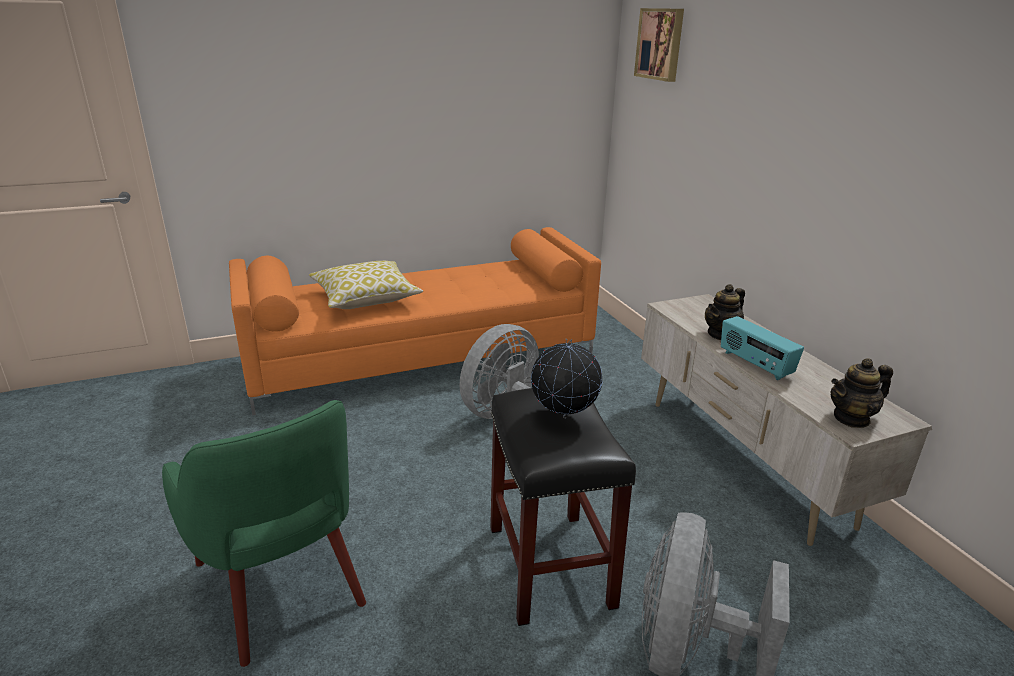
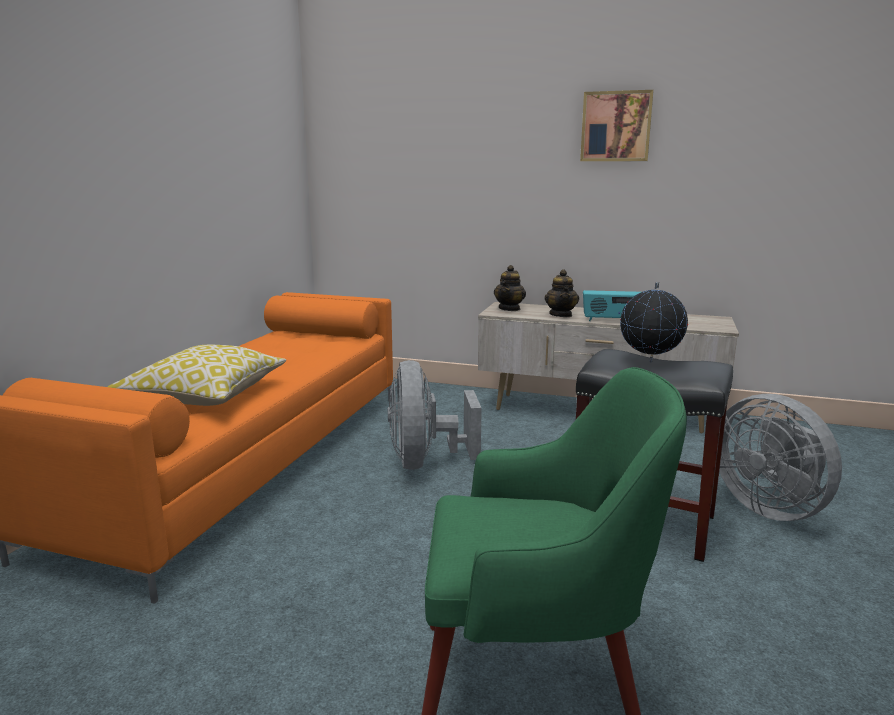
camera: 50 degrees left, 10 degrees down
(660, 44) = (373, 97): picture -> picture (616, 126)
(851, 418) = (707, 324): teapot -> teapot (509, 309)

